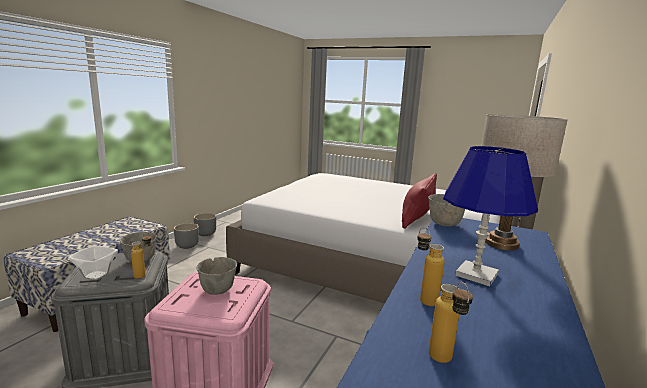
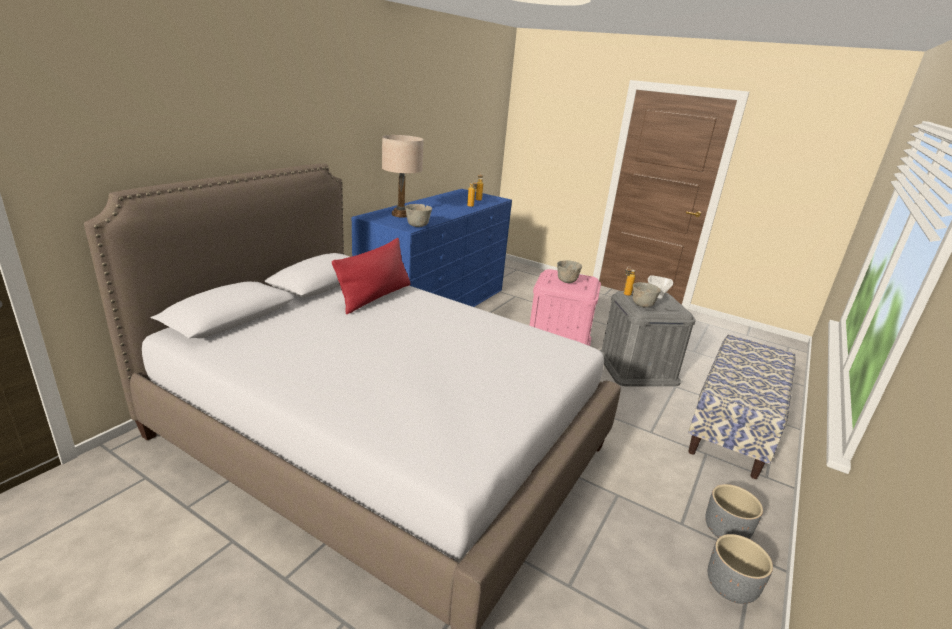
camera: 175 degrees left, 10 degrees up
(476, 274) = (439, 208): blue table lamp -> none

